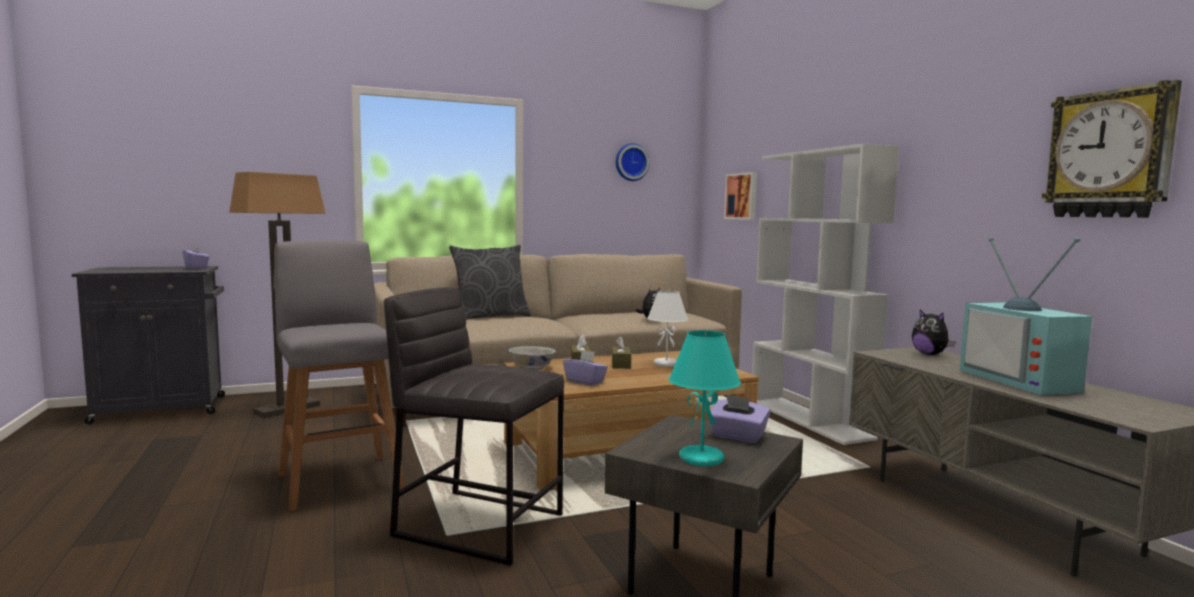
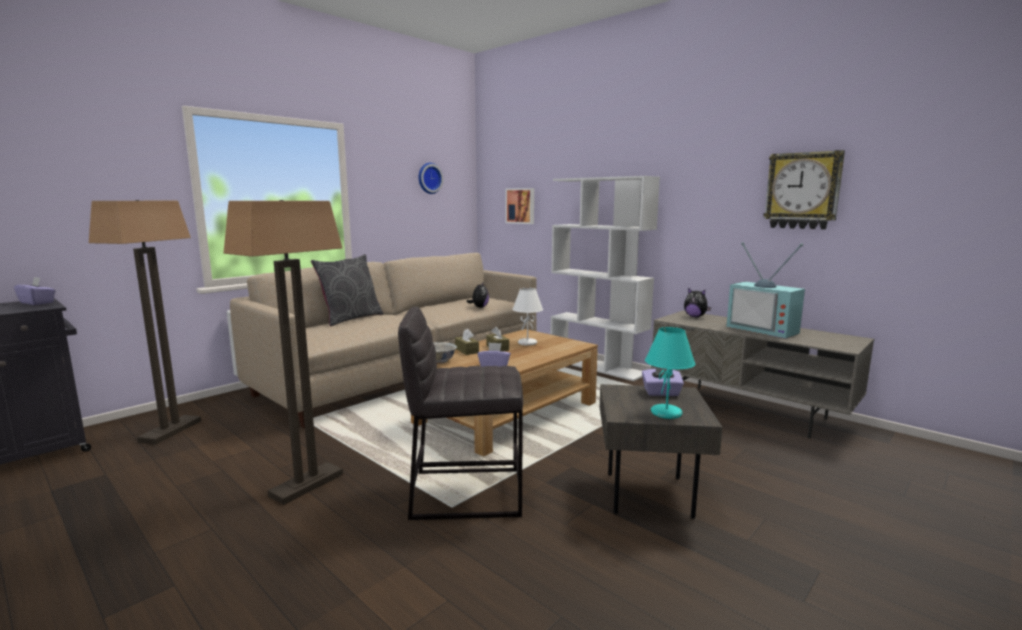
camera: 25 degrees left, 5 degrees up
(339, 479) = (307, 484): grey stool -> floor lamp

